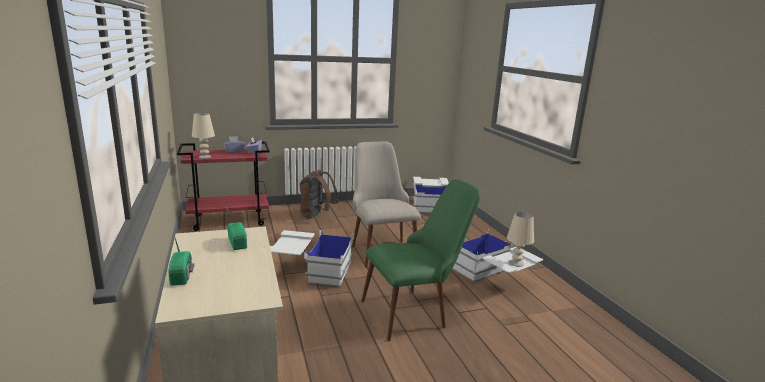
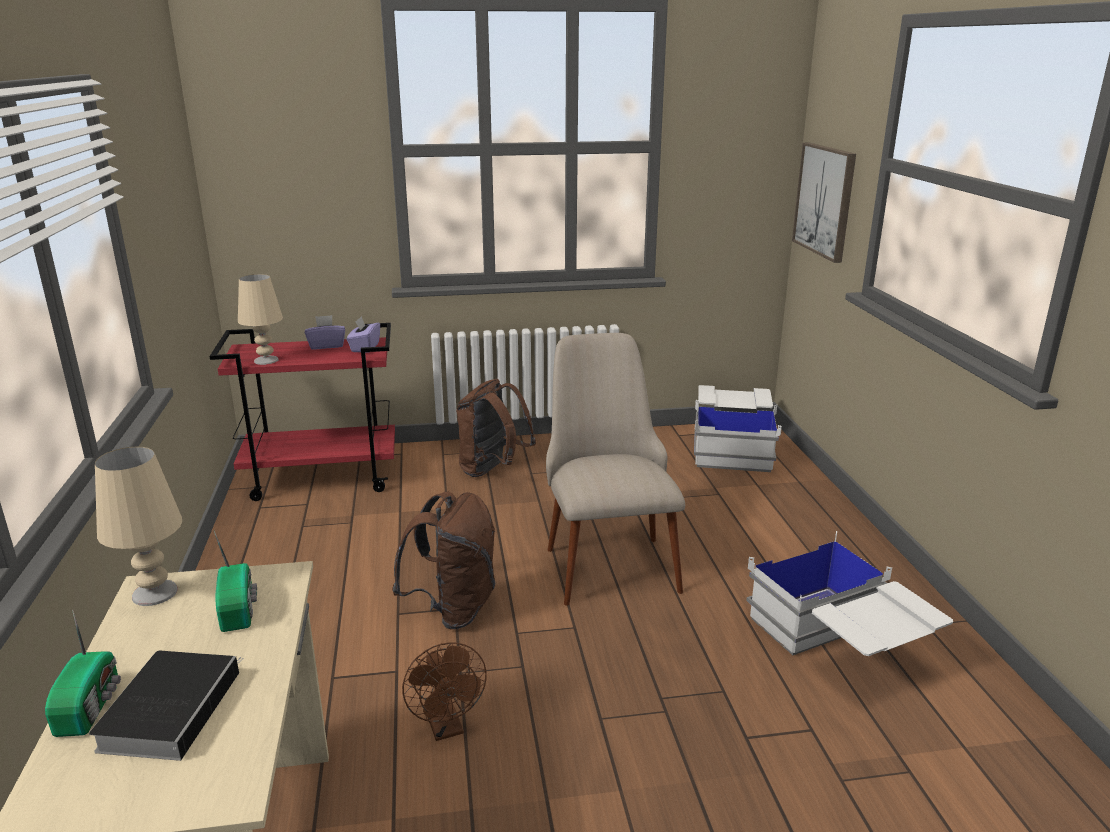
camera: 10 degrees right, 5 degrees up
(222, 274) = (171, 707): none -> book
(311, 271) = (453, 609): white storage box -> brown backpack
(320, 316) = (446, 727): none -> brown fan
(415, 311) = (650, 727): green chair -> none
(471, 87) = (825, 200): none -> picture
(516, 263) = (889, 628): beige table lamp -> beige table lamp (154, 593)

